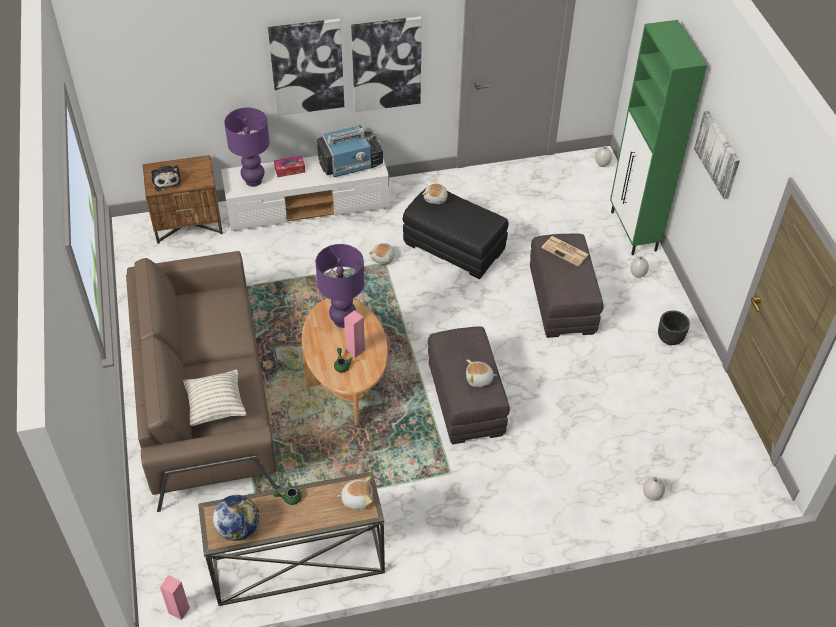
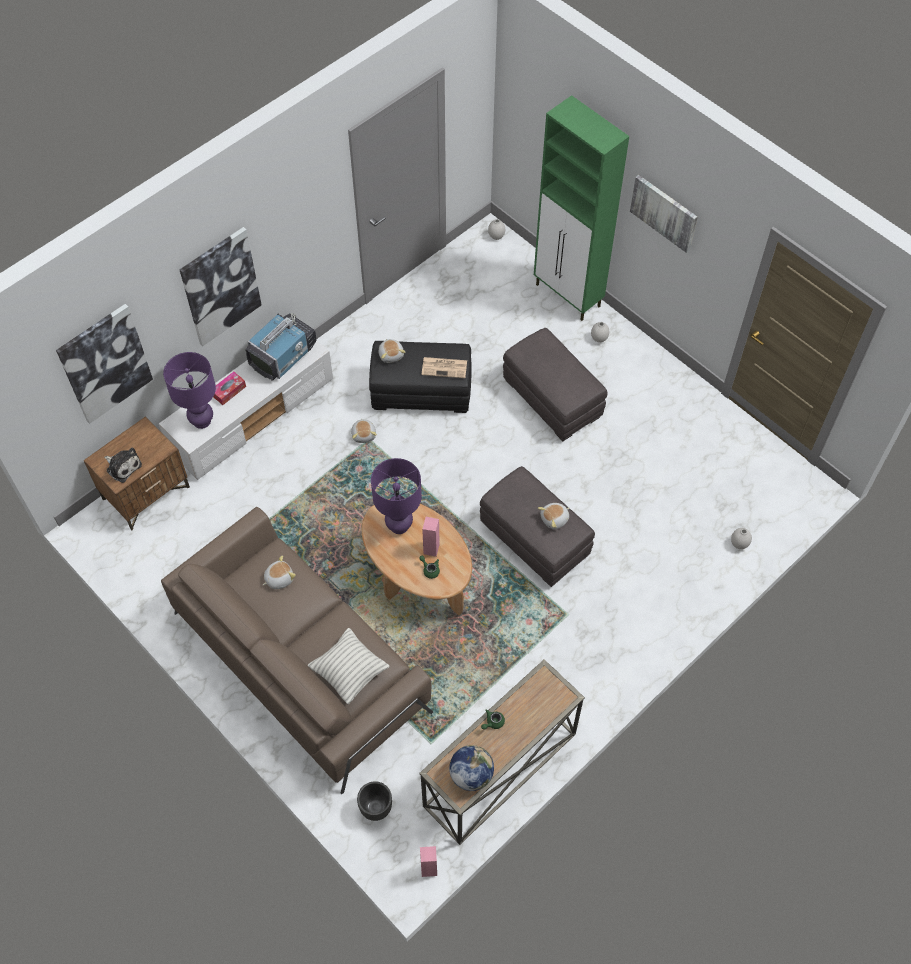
camera: 30 degrees left, 10 degrees up
(357, 498) = (549, 690): plush toy -> plush toy (279, 578)
(386, 64) = (291, 245): picture -> picture (105, 363)
(565, 251) = (544, 353): newspaper -> newspaper (445, 367)
(669, 339) = (664, 390): black planter -> black planter (375, 808)

